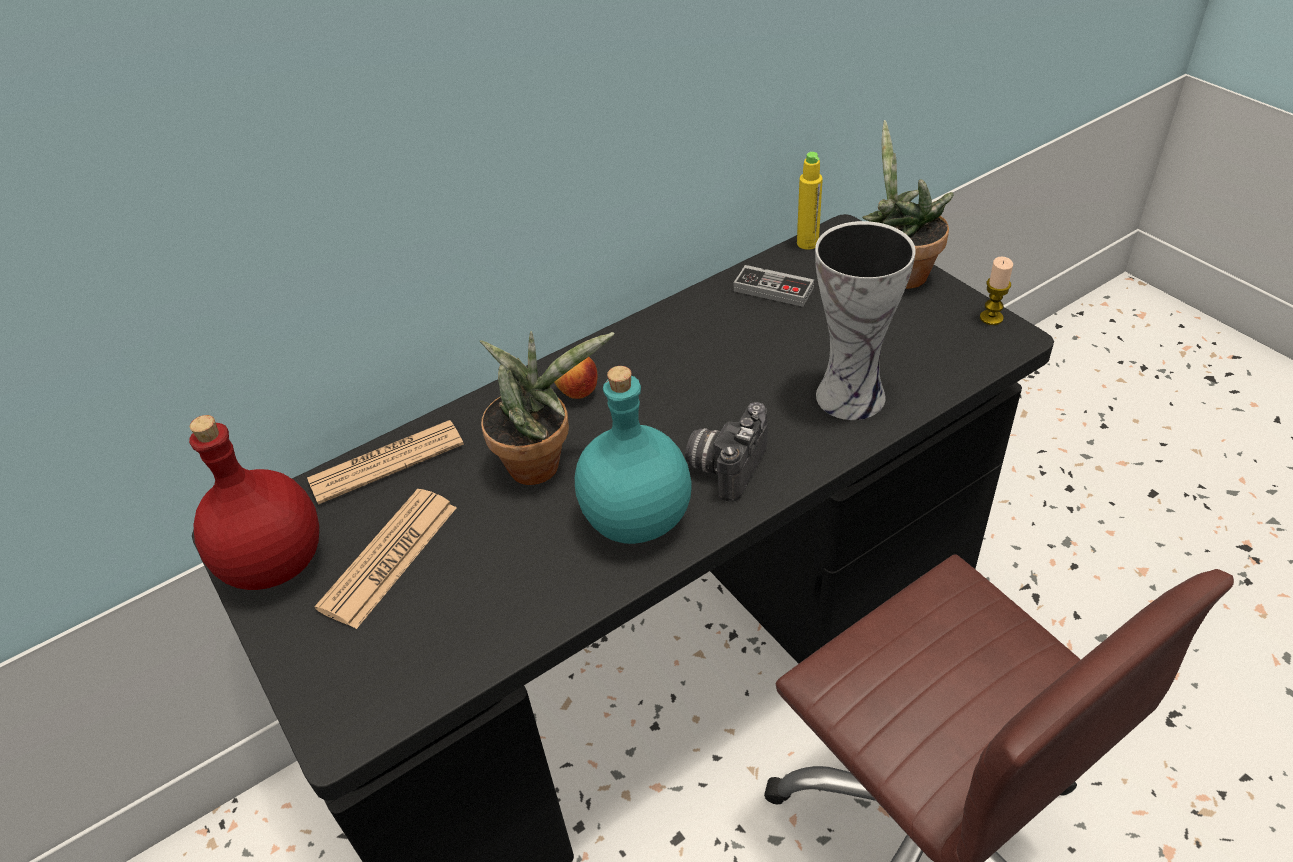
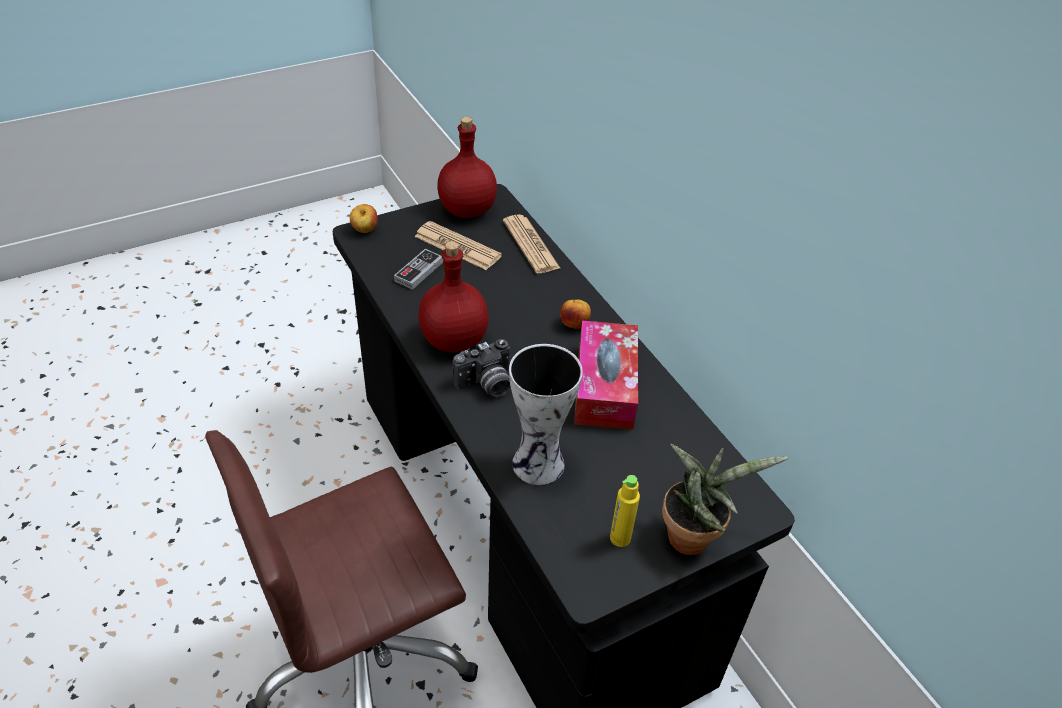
camera: 90 degrees right, 0 degrees up
(331, 720) = (364, 230): none -> apple
(541, 462) = (513, 304): potted plant -> none
(634, 519) = (454, 339): turquoise bottle -> red bottle
(694, 353) = (605, 386): none -> tissue box
(725, 466) = (486, 385): camera -> camera turned 120 degrees clockwise
(773, 289) = (677, 444): game controller -> game controller (419, 271)
(807, 243) = (744, 480): yellow bottle -> yellow bottle (620, 538)
(991, 318) = (617, 584): candle -> none

